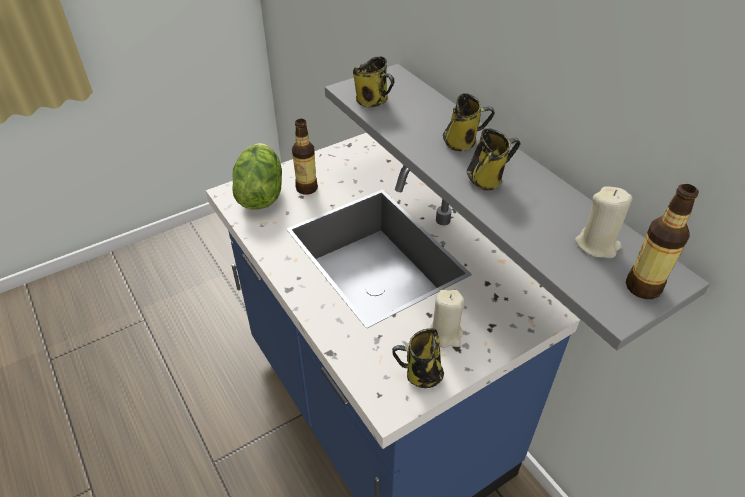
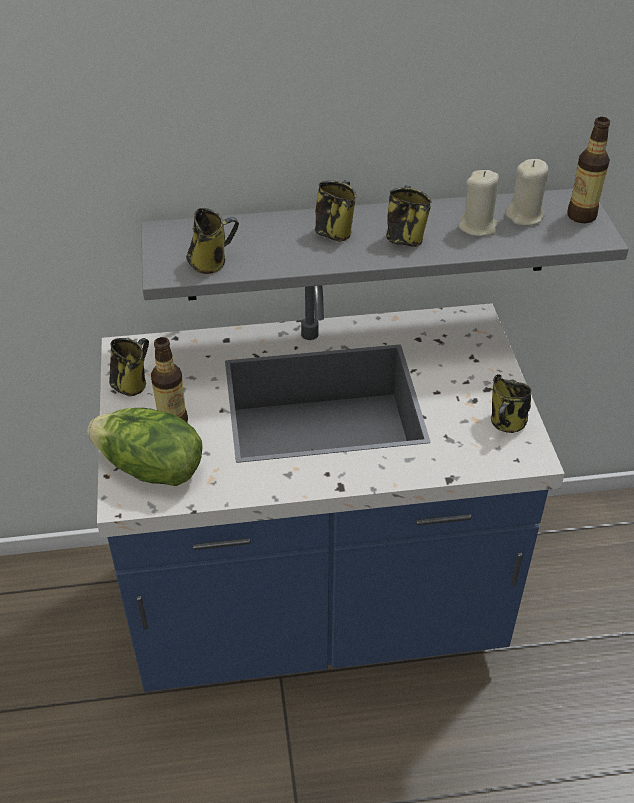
camera: 65 degrees left, 0 degrees up
(331, 159) = (131, 383): none -> mug
(446, 334) = (467, 390): beige candle -> beige candle (478, 227)

